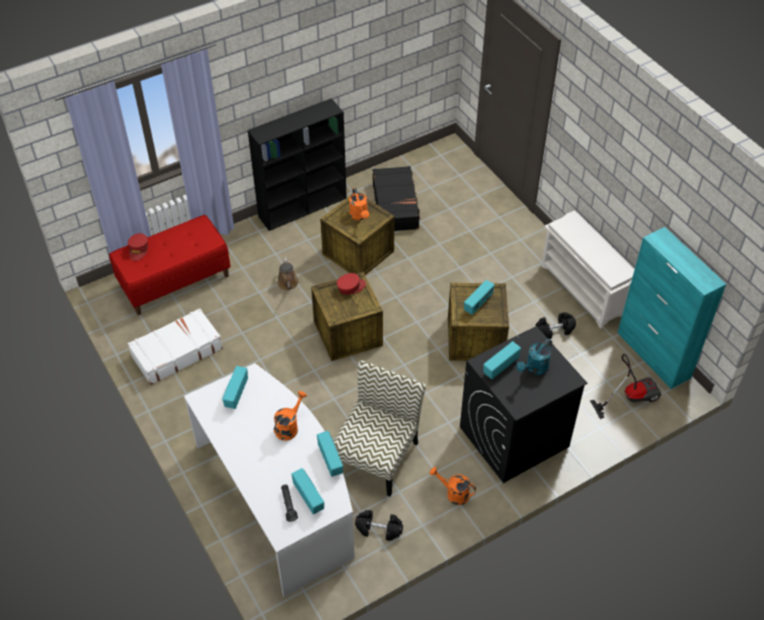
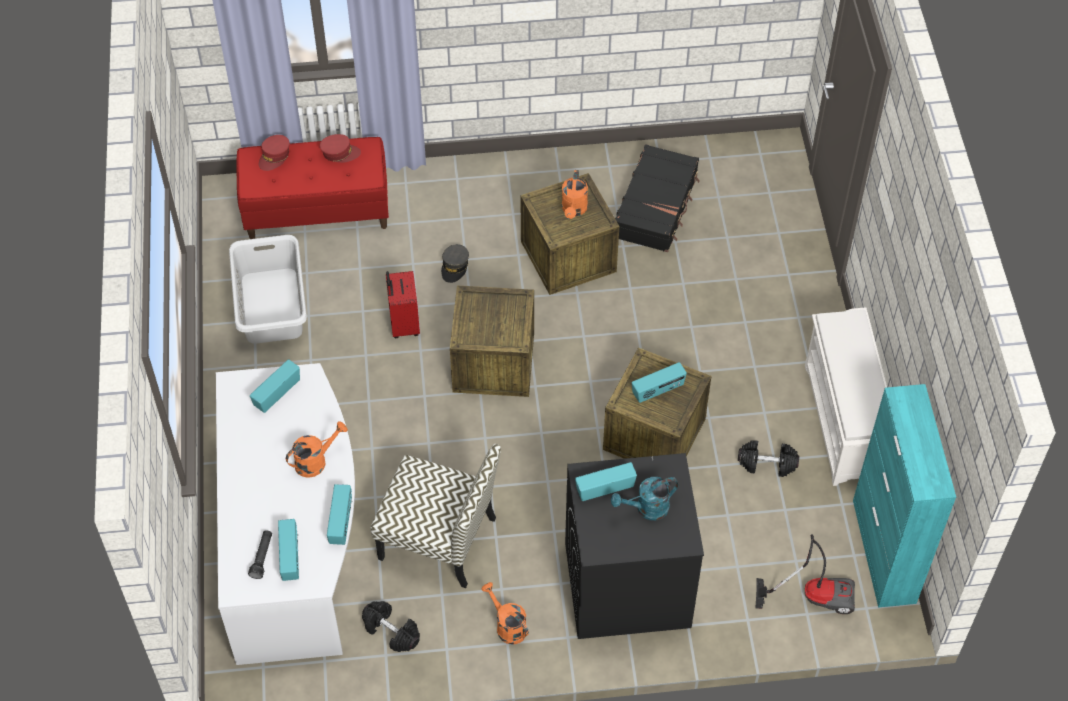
camera: 25 degrees right, 5 degrees up
(176, 352) = (271, 306): white suitcase -> grey laundry basket
(274, 331) = (403, 324): none -> red suitcase
(288, 284) = (454, 267): brown watering can -> grey cap
(303, 207) = (532, 165): black bookcase -> none
(351, 287) = (506, 305): red cap -> red cap (340, 153)
(376, 456) = (440, 539): chair -> chair turned 60 degrees clockwise

